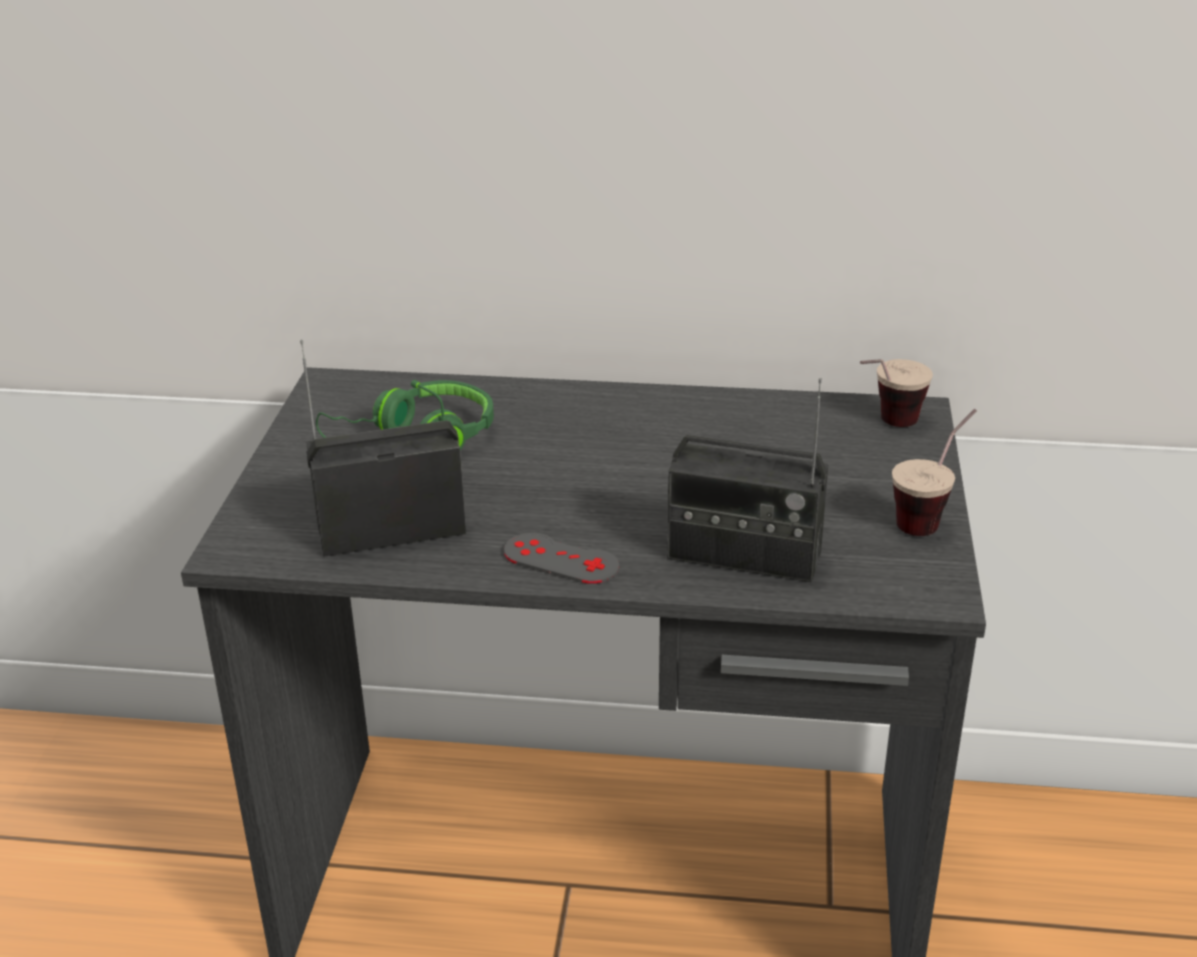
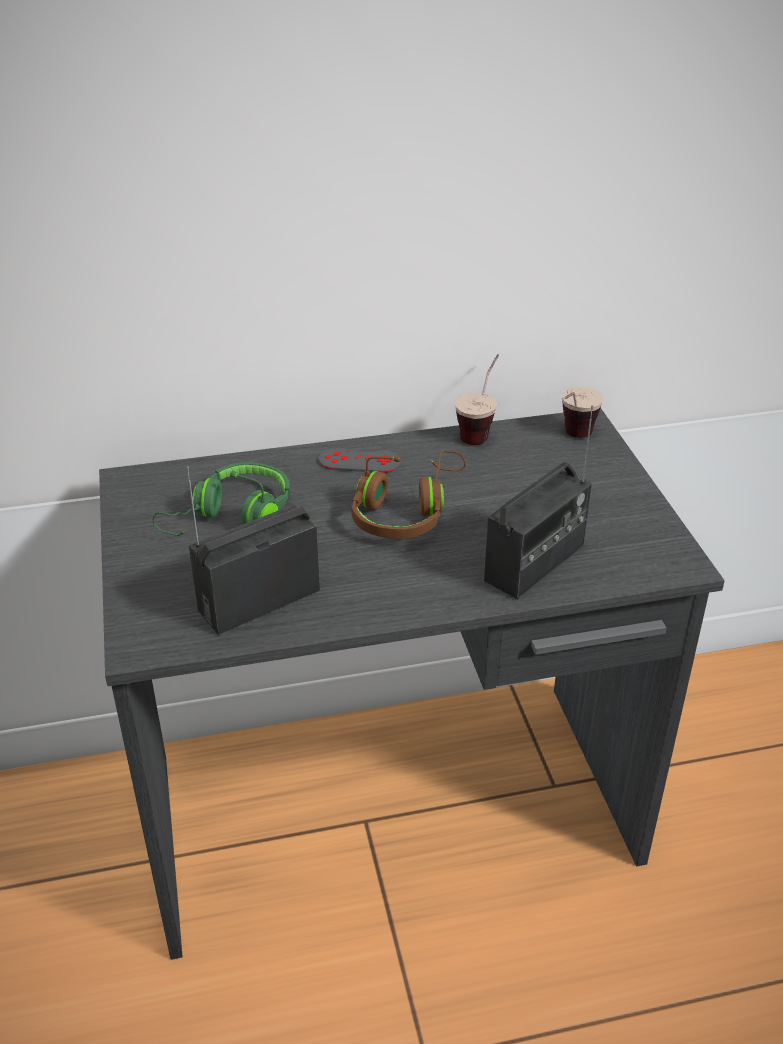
camera: 20 degrees left, 5 degrees up
(561, 559) = (405, 596): grey game controller -> grey game controller (359, 461)
(622, 469) = (406, 511): none -> brown headphones
(743, 555) = (535, 564): radio -> radio turned 45 degrees counterclockwise
(931, 516) = (643, 504): cup -> cup (480, 430)

